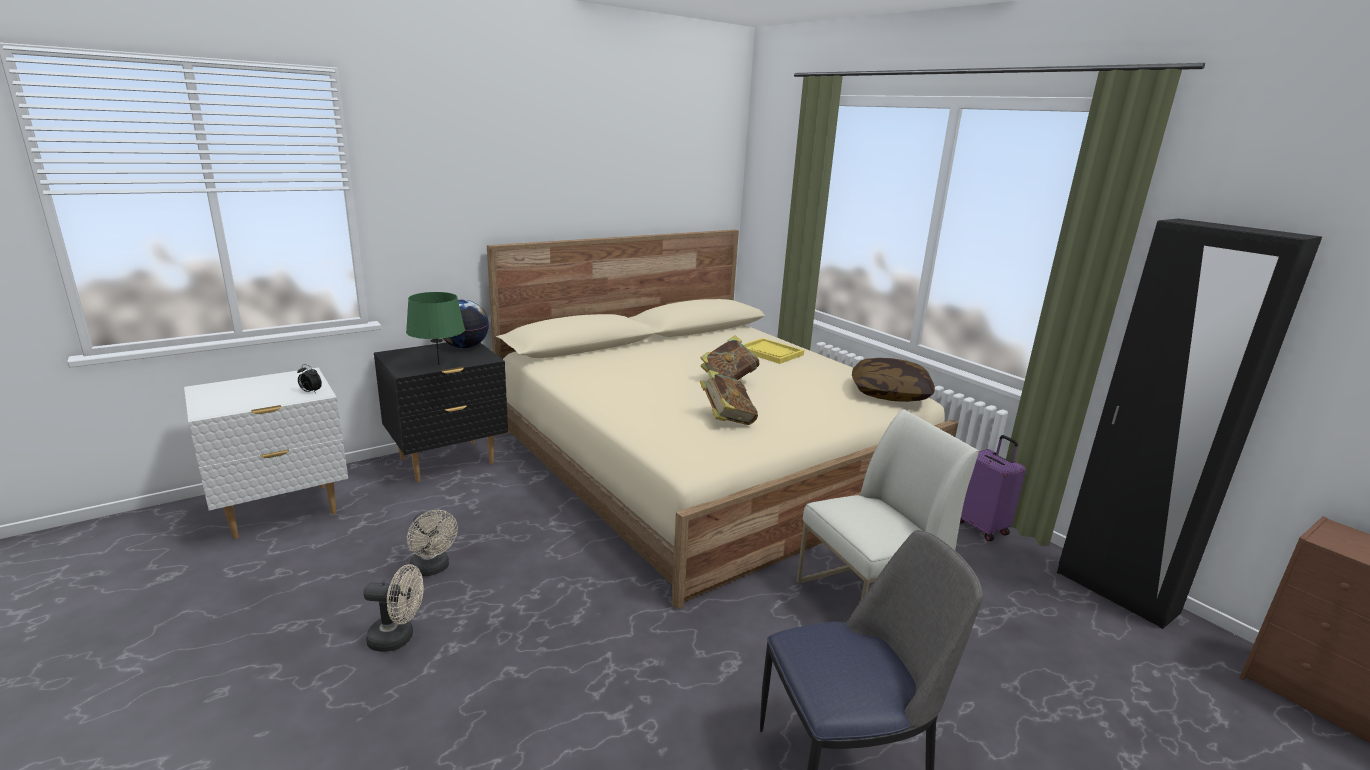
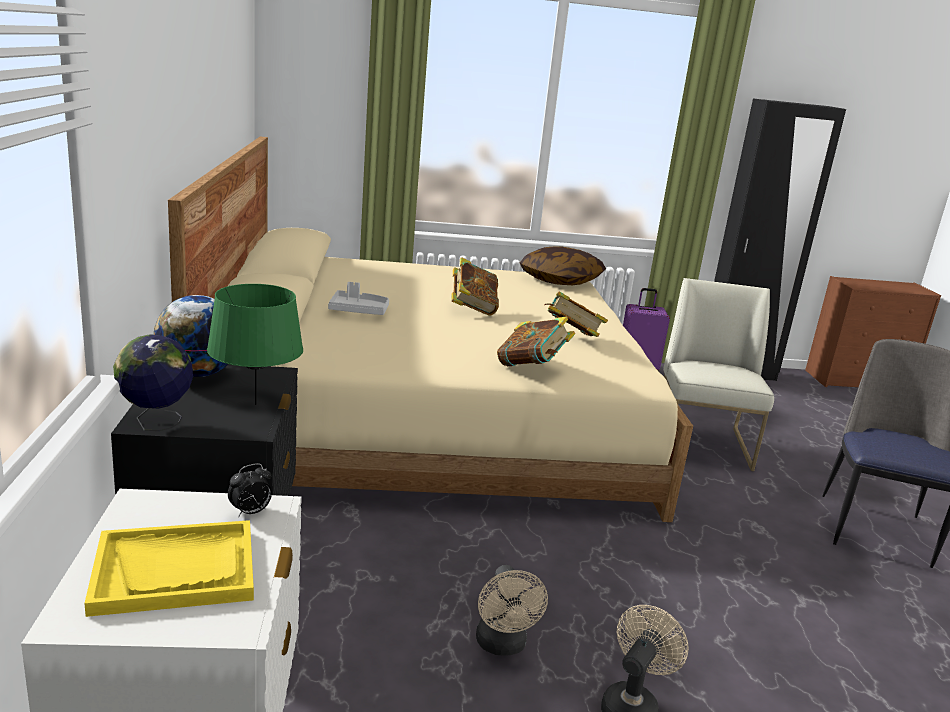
camera: 60 degrees left, 0 degrees up
(392, 355) = (156, 423): none -> globe
(432, 569) = (503, 645): beige fan -> beige fan turned 90 degrees clockwise
(639, 419) = (532, 367): none -> book
(657, 357) = (358, 311): none -> grey tray
(770, 352) = (414, 274): yellow tray -> yellow tray (175, 570)

